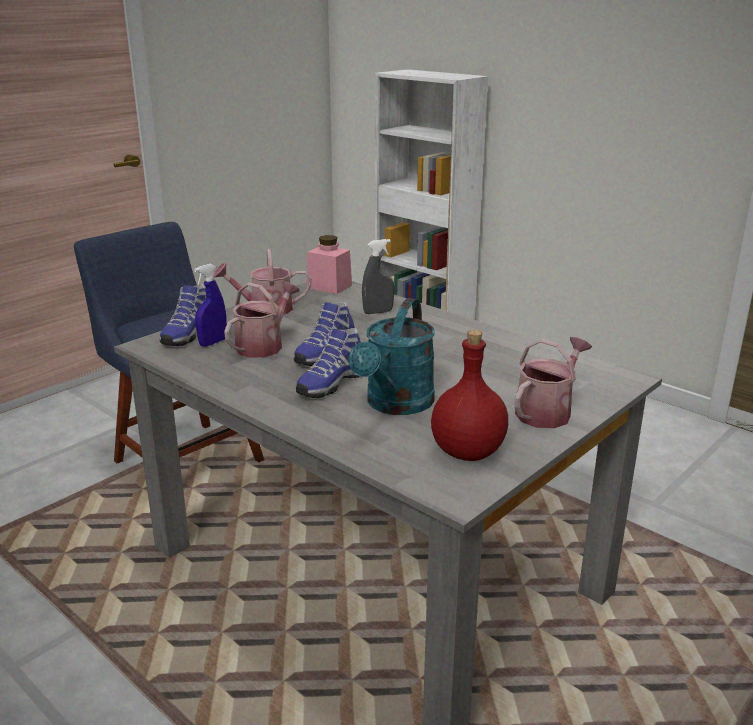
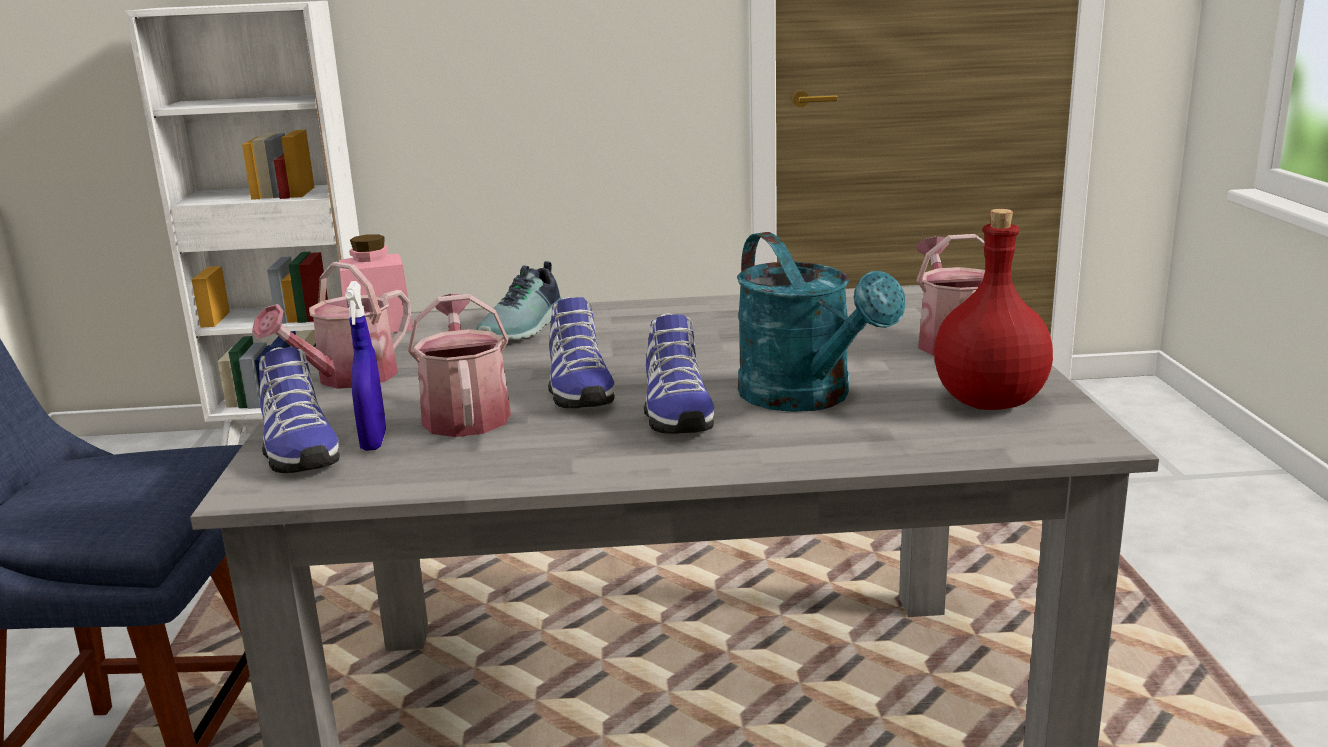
camera: 45 degrees left, 5 degrees down
(378, 312) = (526, 328): grey spray bottle -> shoe

